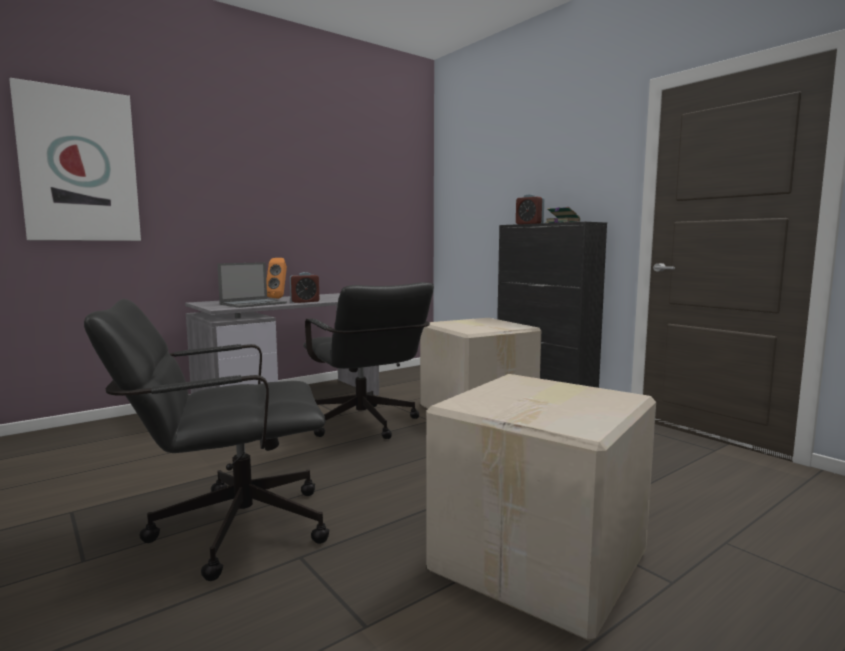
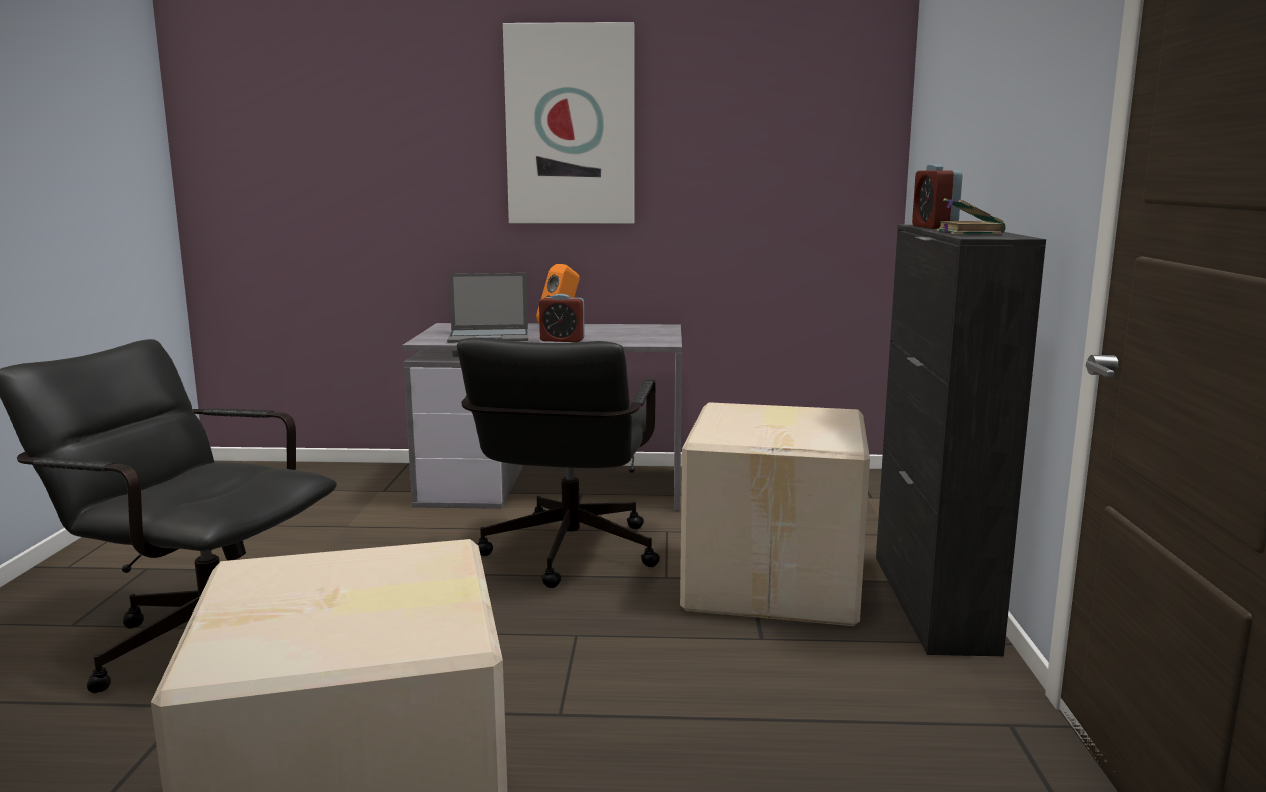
camera: 40 degrees right, 5 degrees up
(79, 166) = (317, 139): picture -> picture (570, 125)

